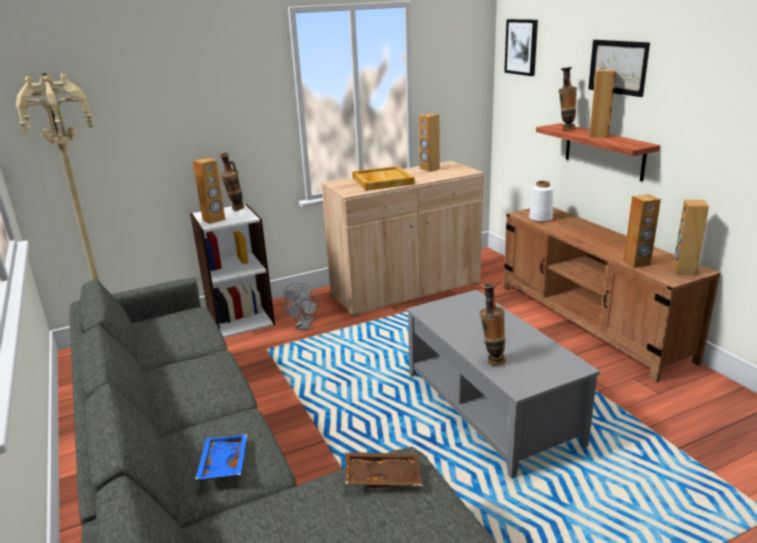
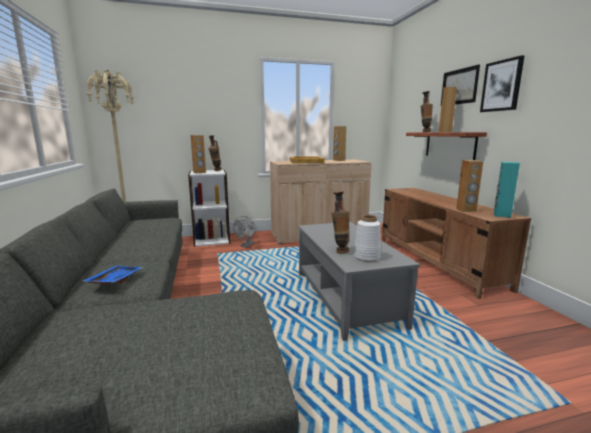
camera: 10 degrees right, 10 degrees down
(383, 476) = (217, 300): brown tray -> none
(521, 47) = (402, 90): picture -> picture (501, 86)
(540, 218) = (406, 191): white vase -> white vase (366, 257)
(683, 270) = (501, 215): brown speaker -> turquoise speaker

